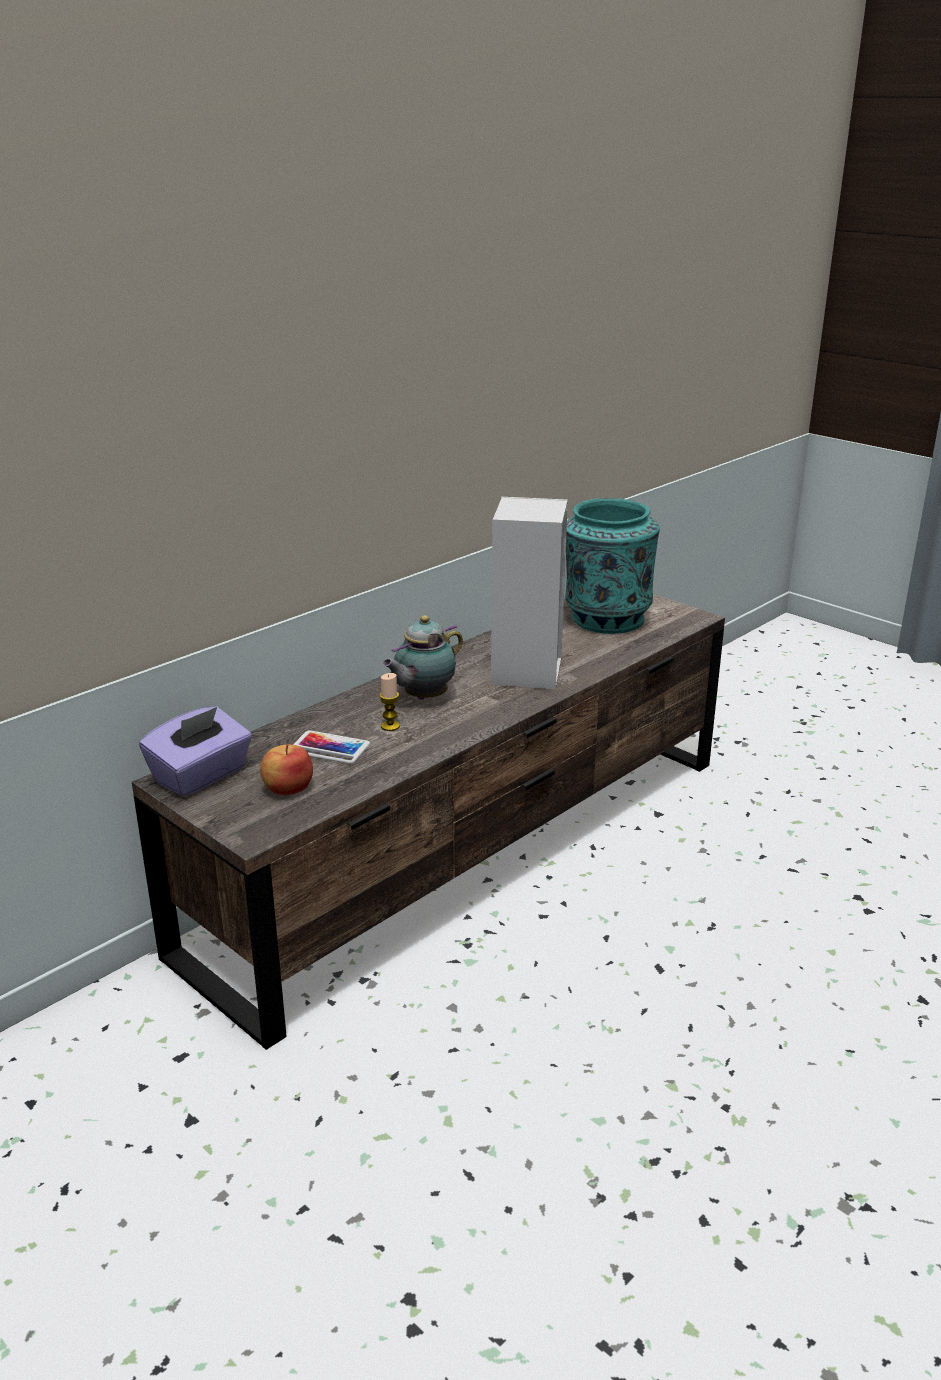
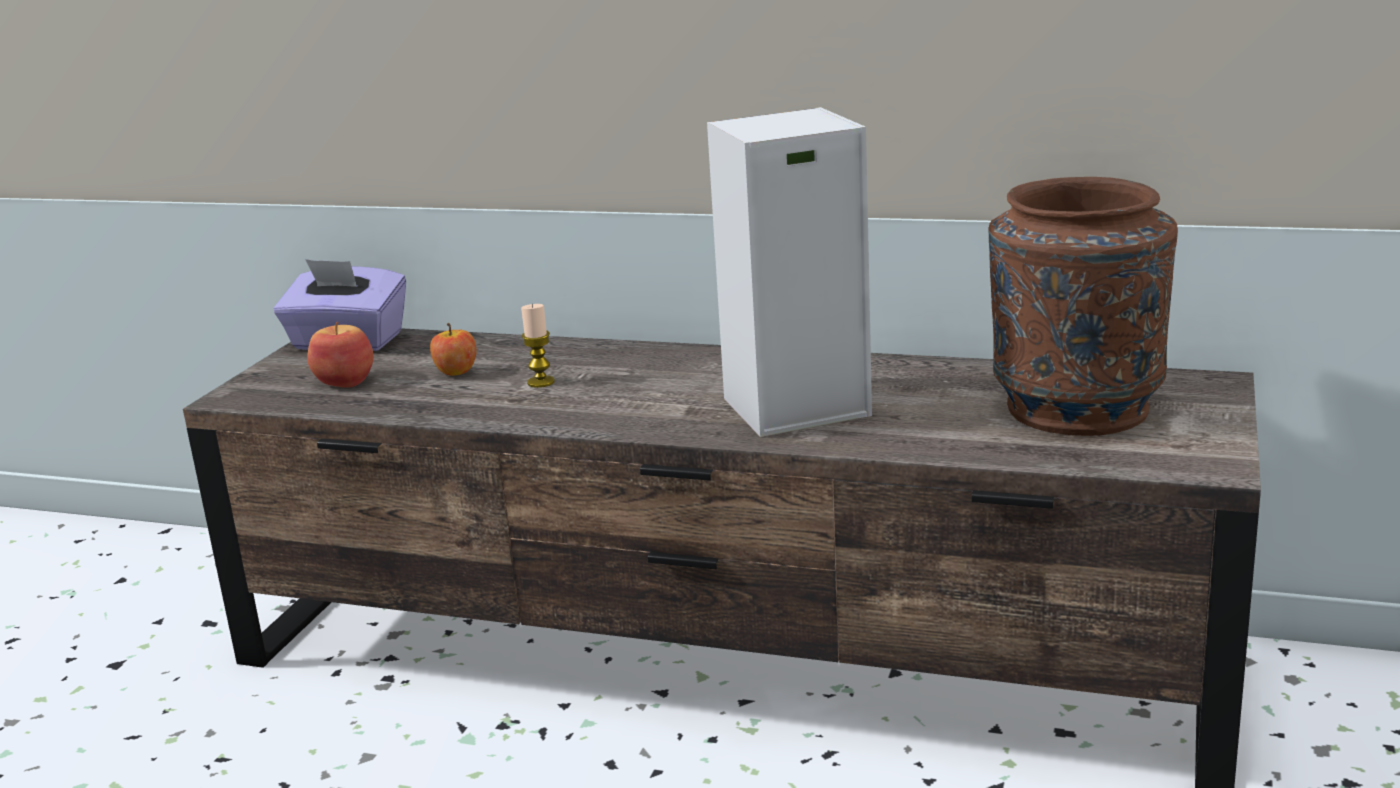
camera: 65 degrees right, 5 degrees down
(329, 748) = (456, 372): phone -> apple
(423, 698) = (639, 376): teapot -> none
(605, 619) = (1075, 407): turquoise vase -> brown vase

